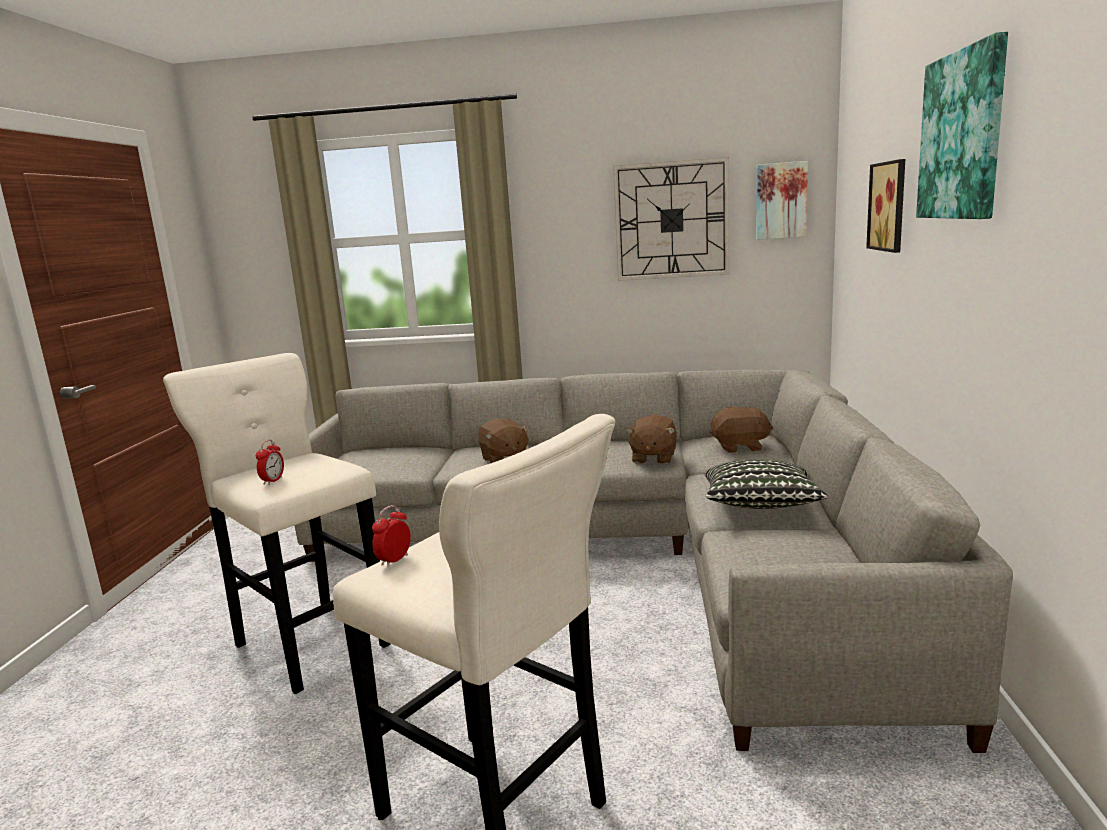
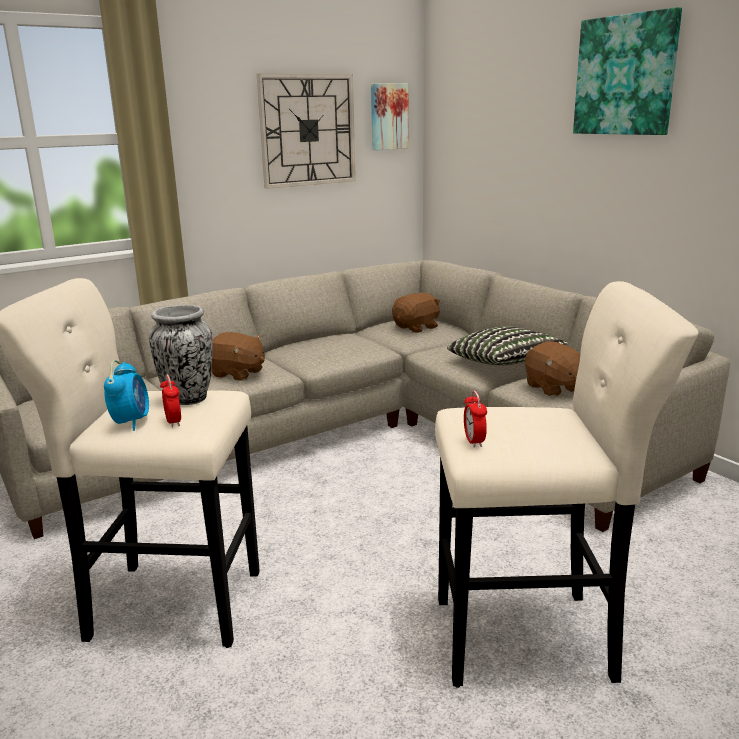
camera: 40 degrees left, 5 degrees up
(255, 474) = (131, 422): none -> alarm clock
(317, 466) = (188, 399): none -> vase
(653, 458) = (366, 347): brown plush toy -> brown plush toy (553, 388)
(891, 206) = (523, 124): picture -> none

